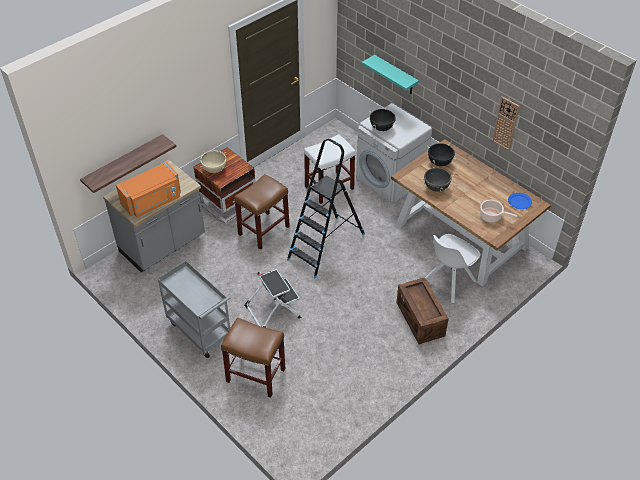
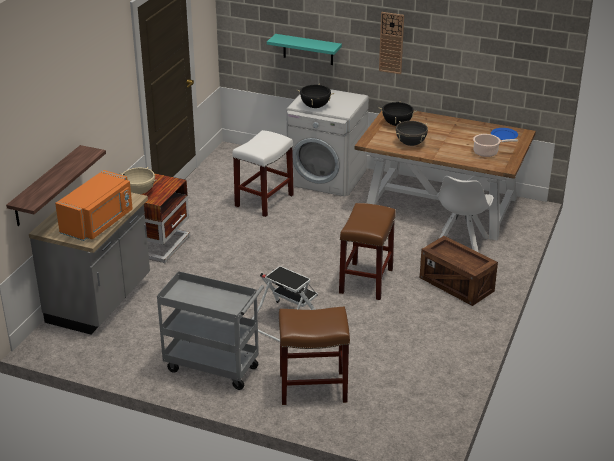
camera: 25 degrees left, 15 degrees down
(264, 230) = (217, 256): brown stool -> brown stool (366, 280)
(326, 247) = (302, 252): black step ladder -> none
(506, 123) = (465, 52): wall clock -> wall clock (391, 43)

